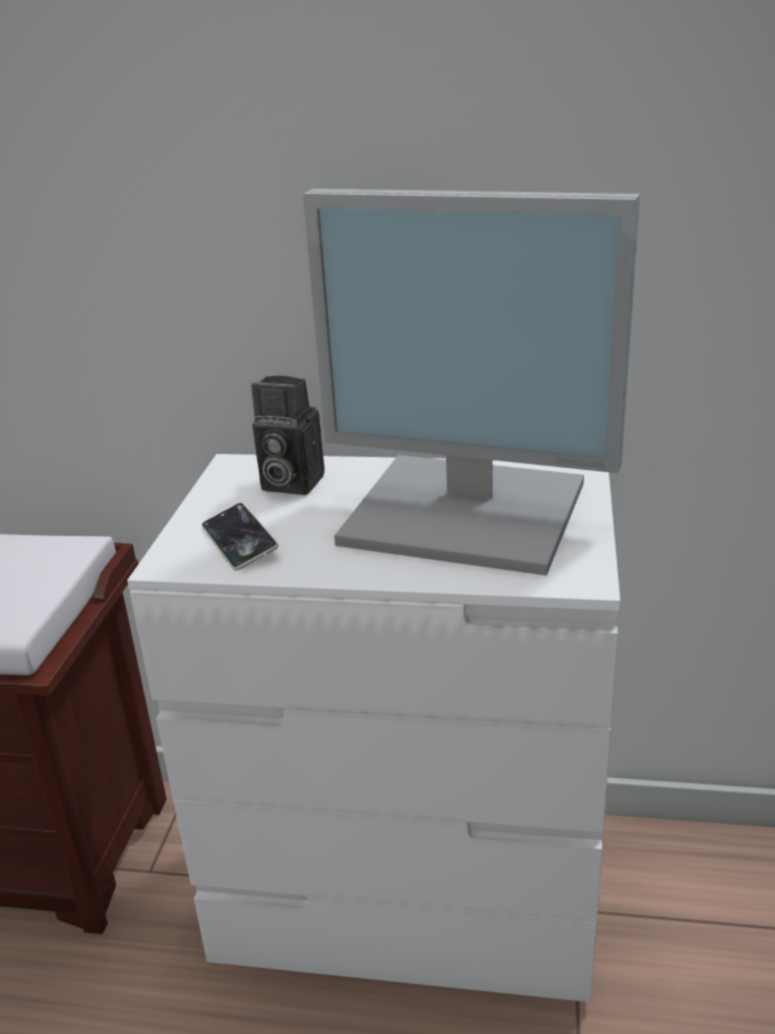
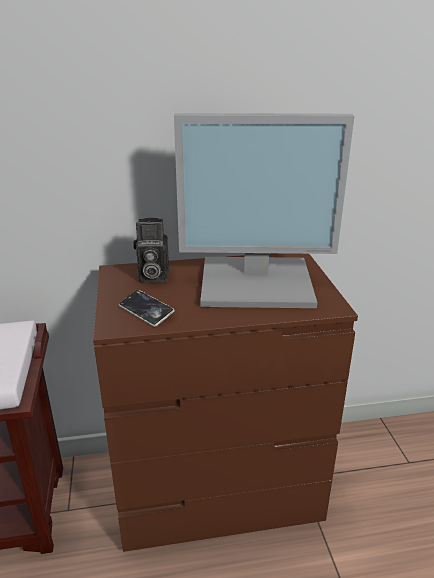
camera: 20 degrees left, 0 degrees up
(412, 893) = (218, 488): white dresser -> brown dresser

